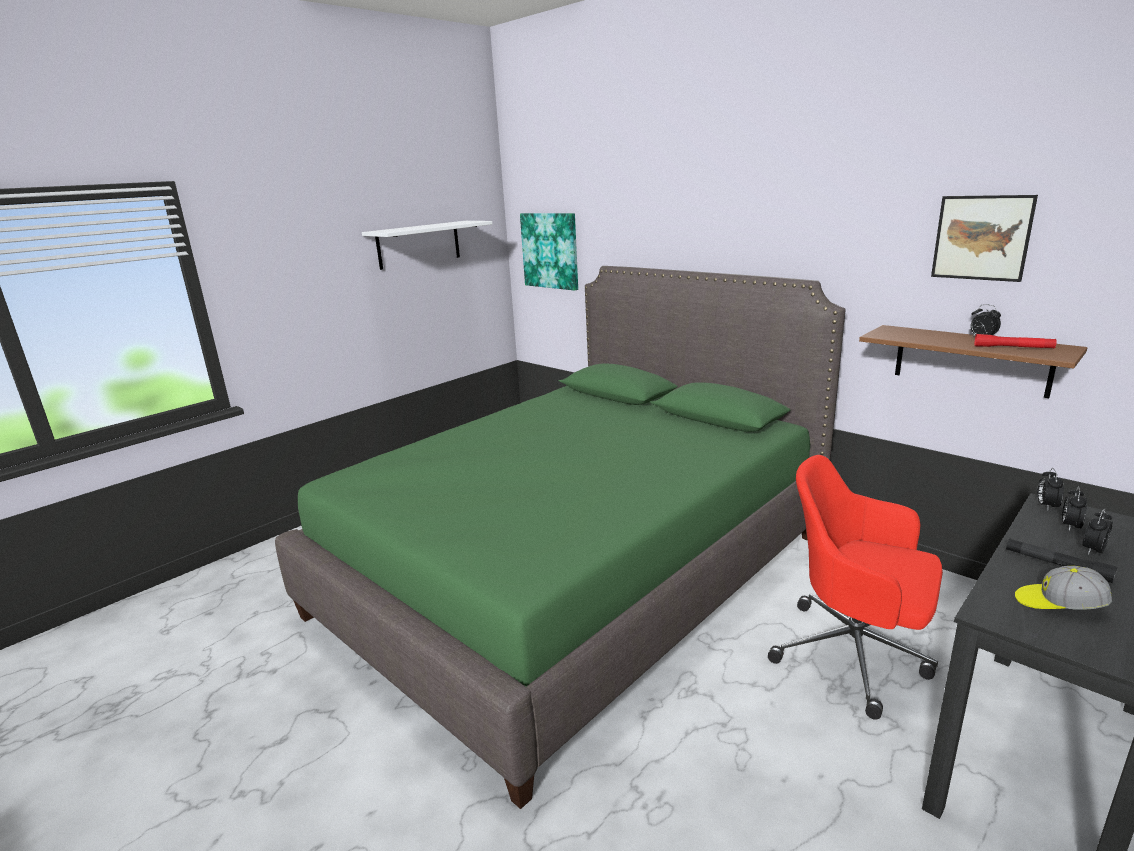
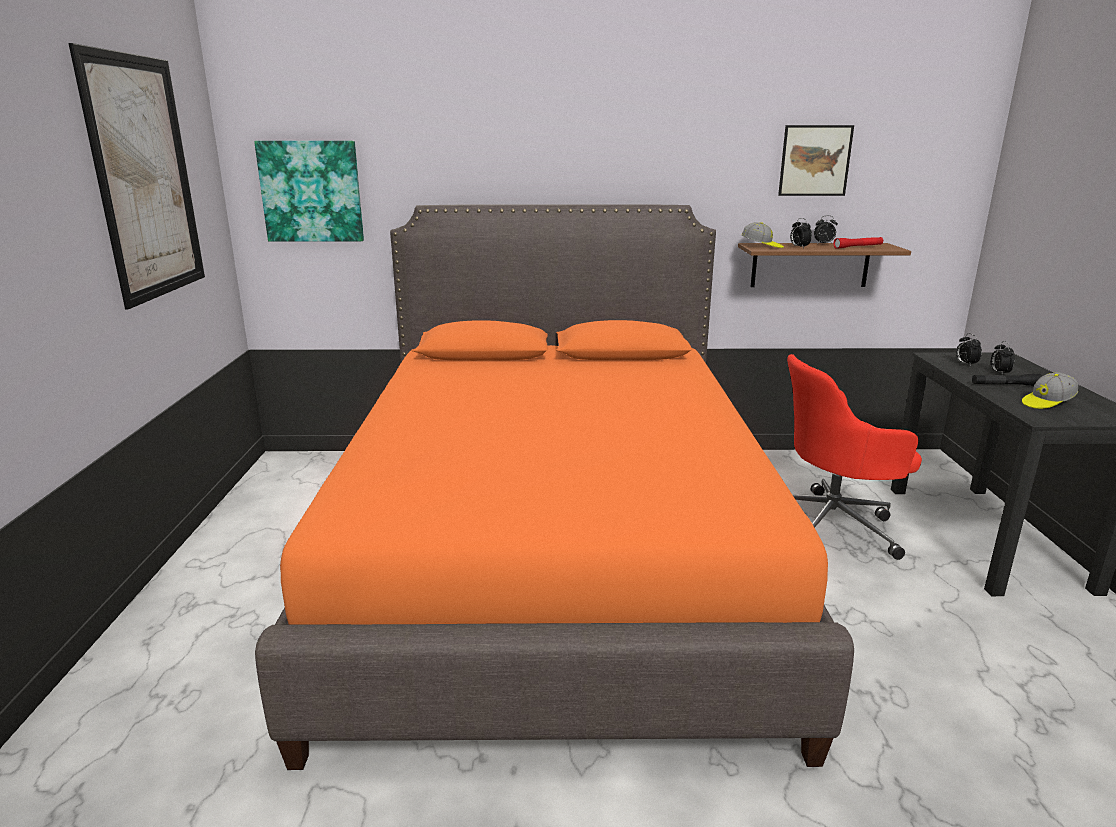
camera: 45 degrees left, 0 degrees up
(419, 244) = (146, 178): white shelf -> picture
(576, 574) = (555, 561): green bed -> orange bed
(892, 332) = (762, 246): none -> cap
(1046, 506) = (934, 357): alarm clock -> alarm clock (799, 247)

